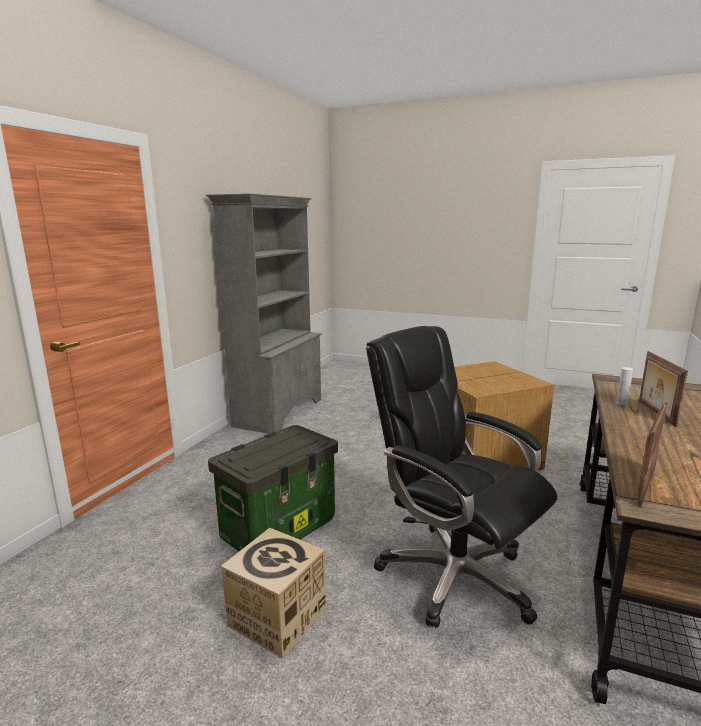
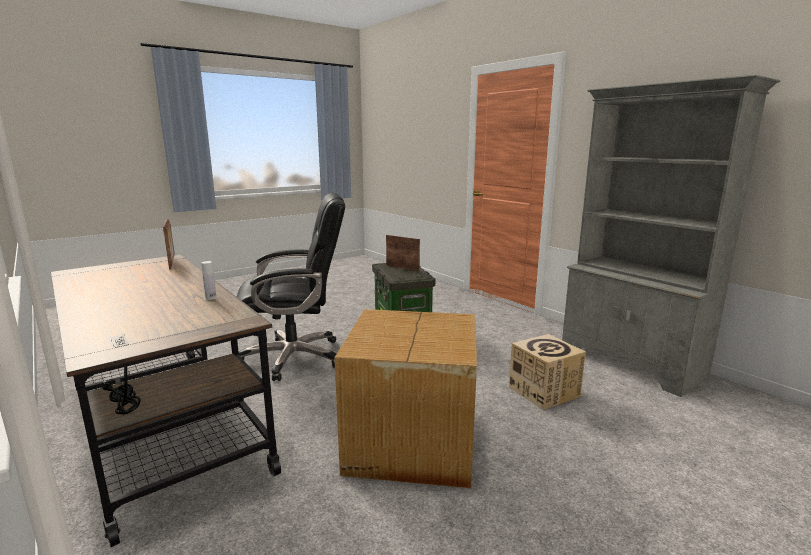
camera: 120 degrees right, 0 degrees up
(277, 617) = (337, 316): cardboard box -> cardboard box (543, 392)
(655, 413) = (177, 299): picture frame -> picture frame (403, 268)

